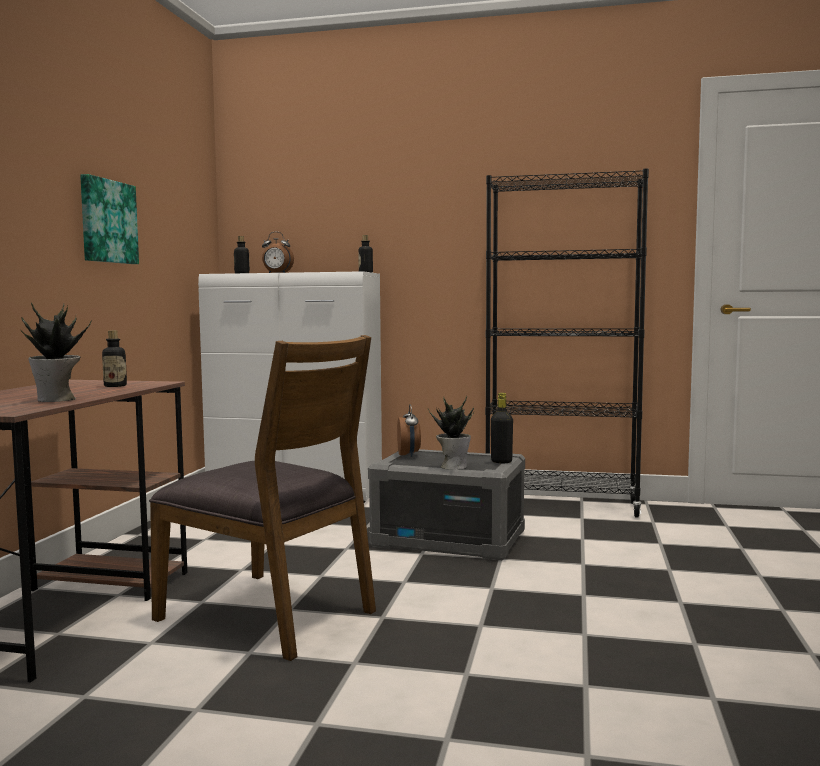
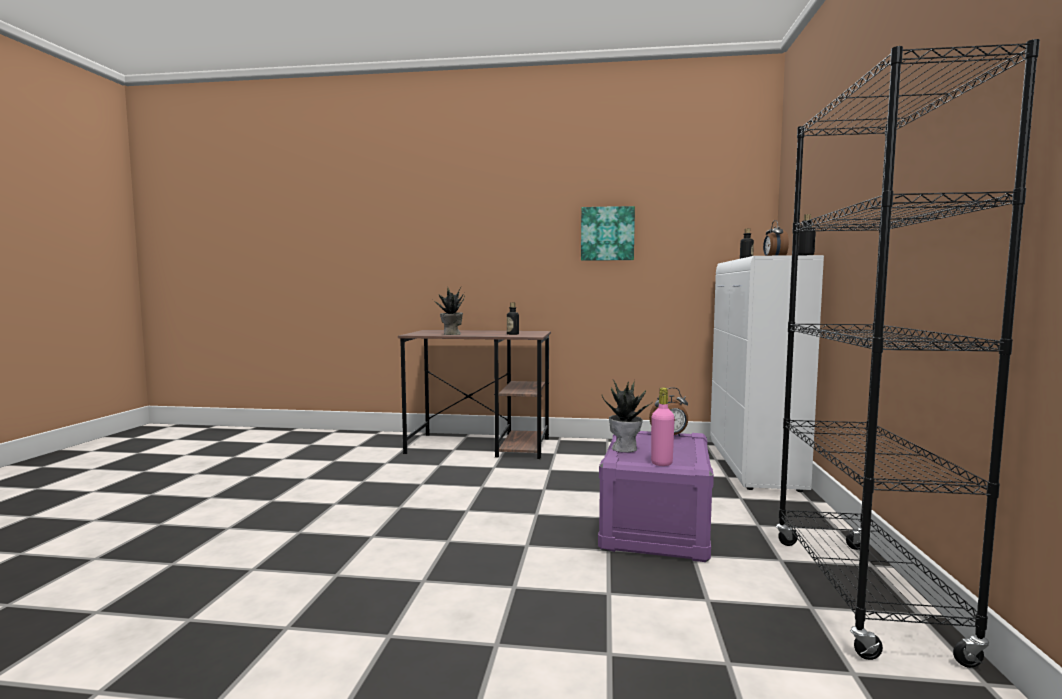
camera: 85 degrees right, 0 degrees up
(269, 614) = (474, 482): brown chair -> none
(449, 539) = (656, 527): grey storage box -> purple storage box
(501, 462) = (661, 463): black bottle -> pink bottle

